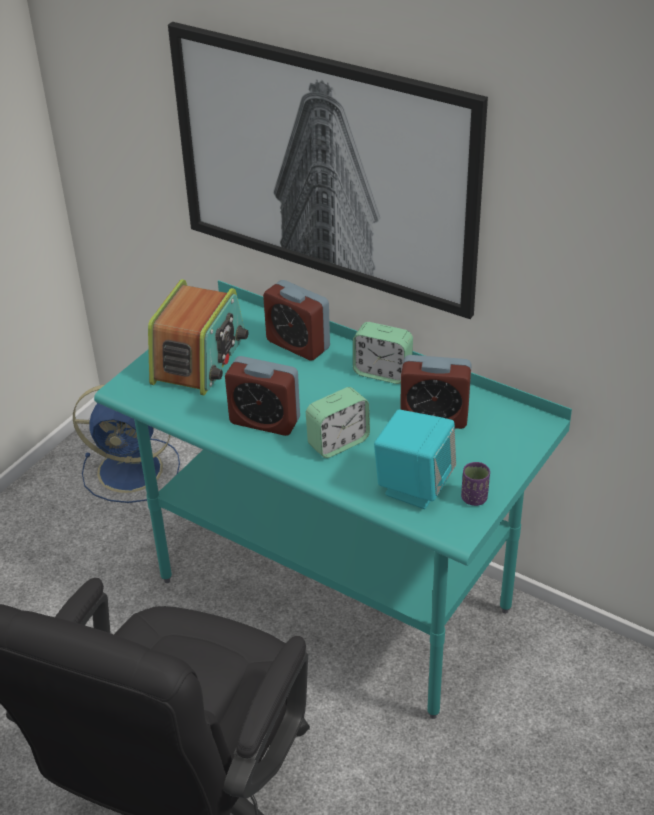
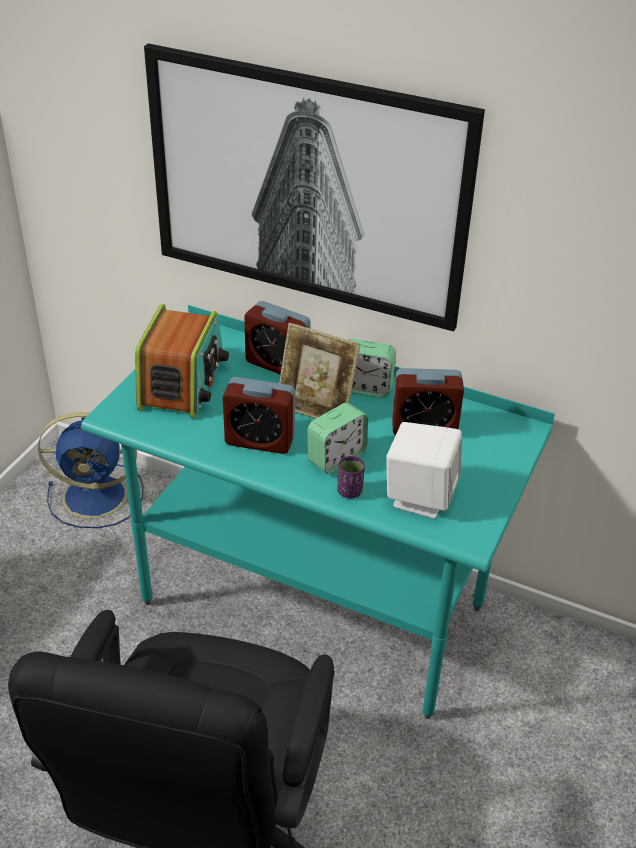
camera: 10 degrees left, 0 degrees up
(327, 392) = (316, 409): none -> picture frame
(414, 486) = (419, 496): turquoise speaker -> white speaker
(474, 498) = (480, 505): purple cup -> purple cup (350, 491)

